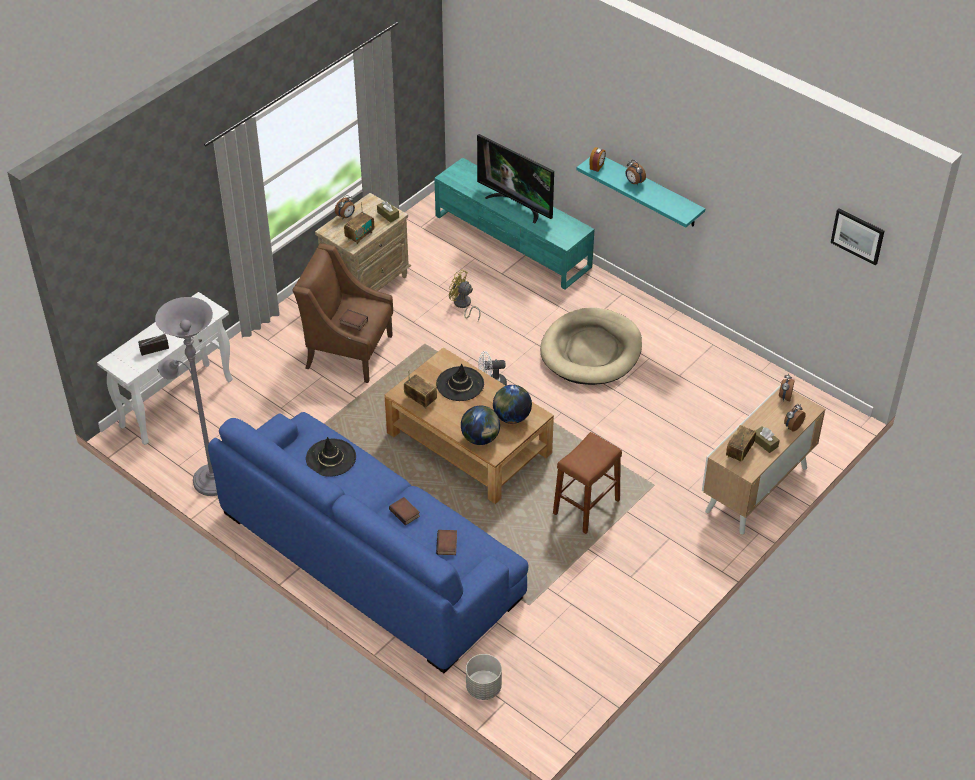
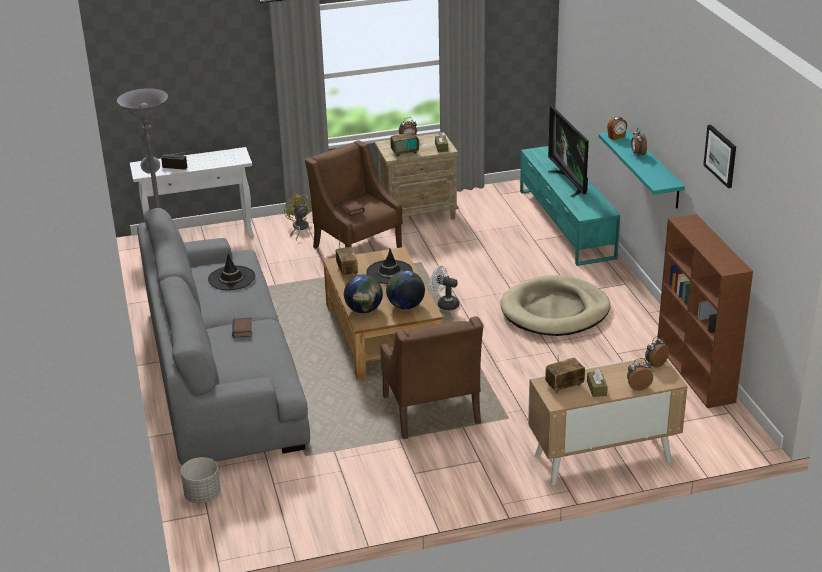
camera: 35 degrees right, 15 degrees down
(370, 554) = (223, 373): blue sofa -> grey sofa
(447, 544) = (249, 361): book -> none
(463, 305) = (479, 249): yellow fan -> yellow fan (299, 228)
(586, 507) = (431, 410): brown stool -> brown armchair
(754, 369) = (695, 373): none -> brown bookcase
(858, 235) = (778, 210): picture -> picture (721, 155)

